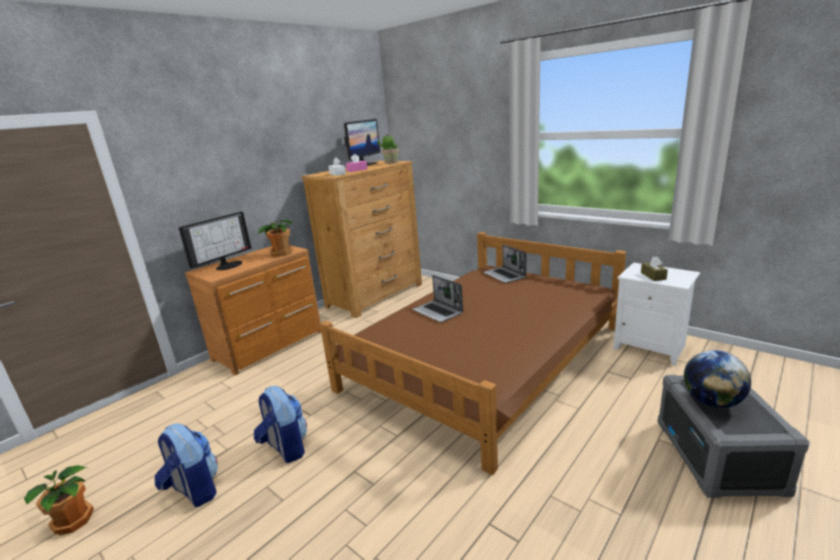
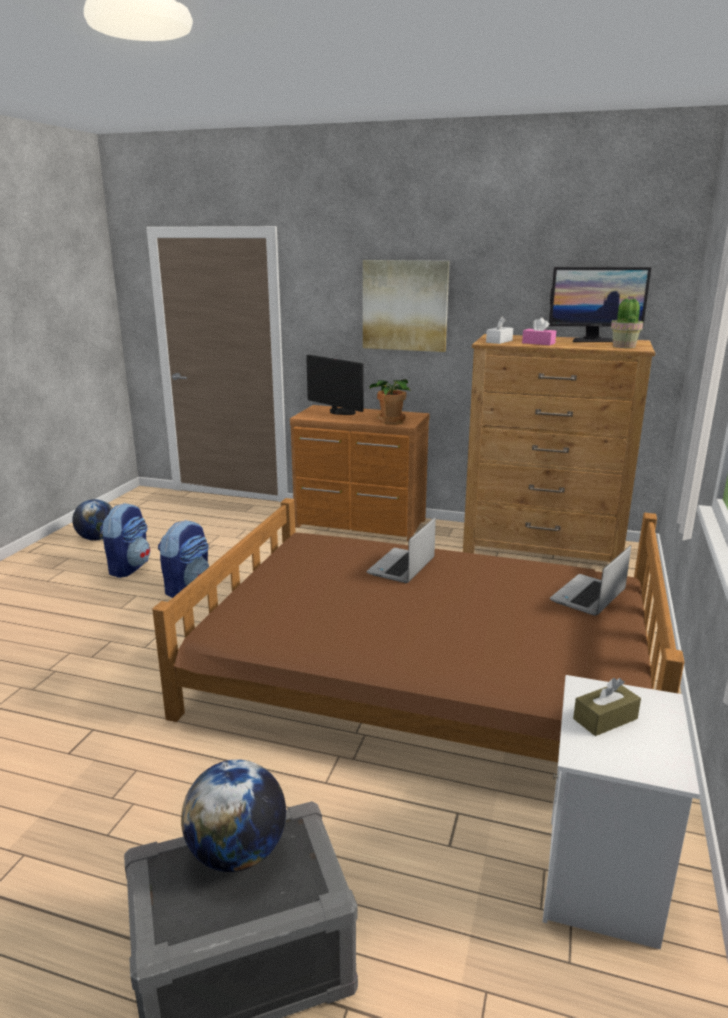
camera: 65 degrees right, 0 degrees up
(75, 520) = (97, 538): potted plant -> globe
(228, 265) = (339, 412): monitor -> monitor turned 150 degrees counterclockwise
(241, 167) = (405, 305): none -> picture

